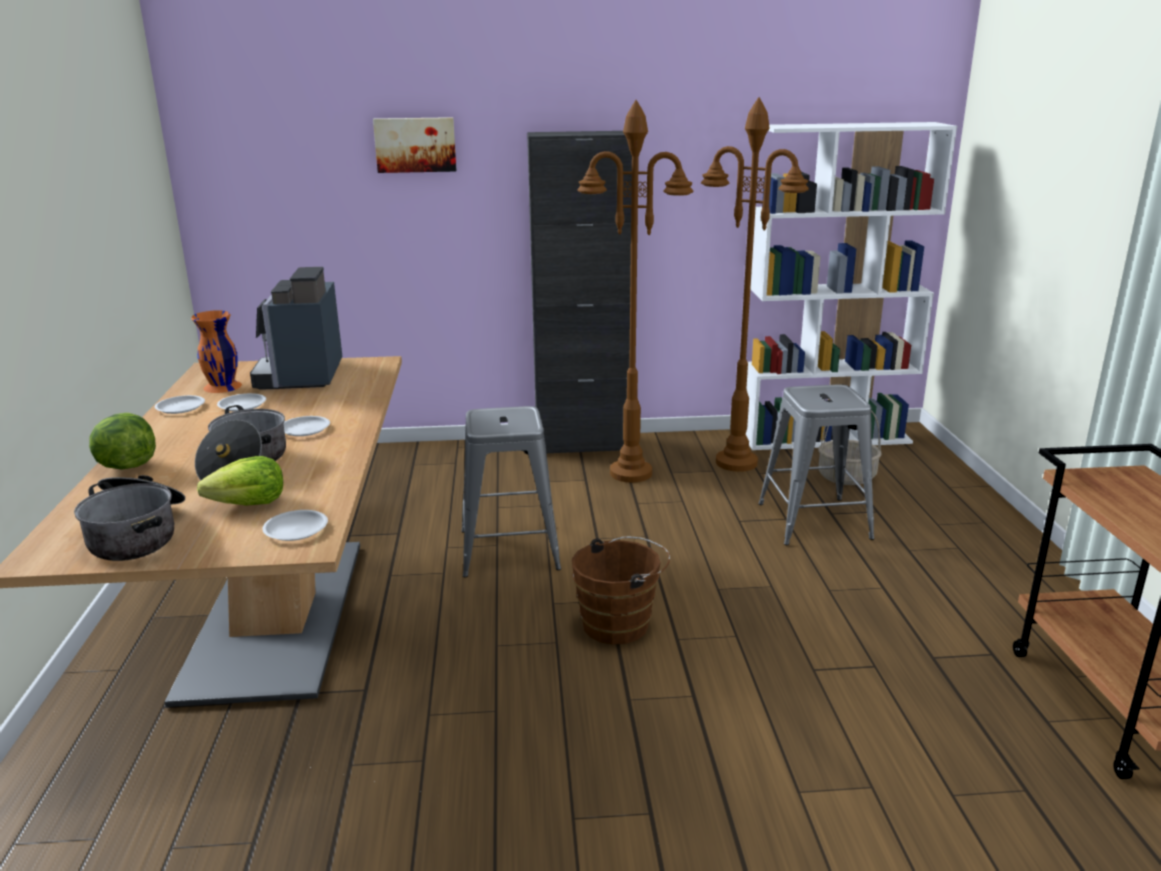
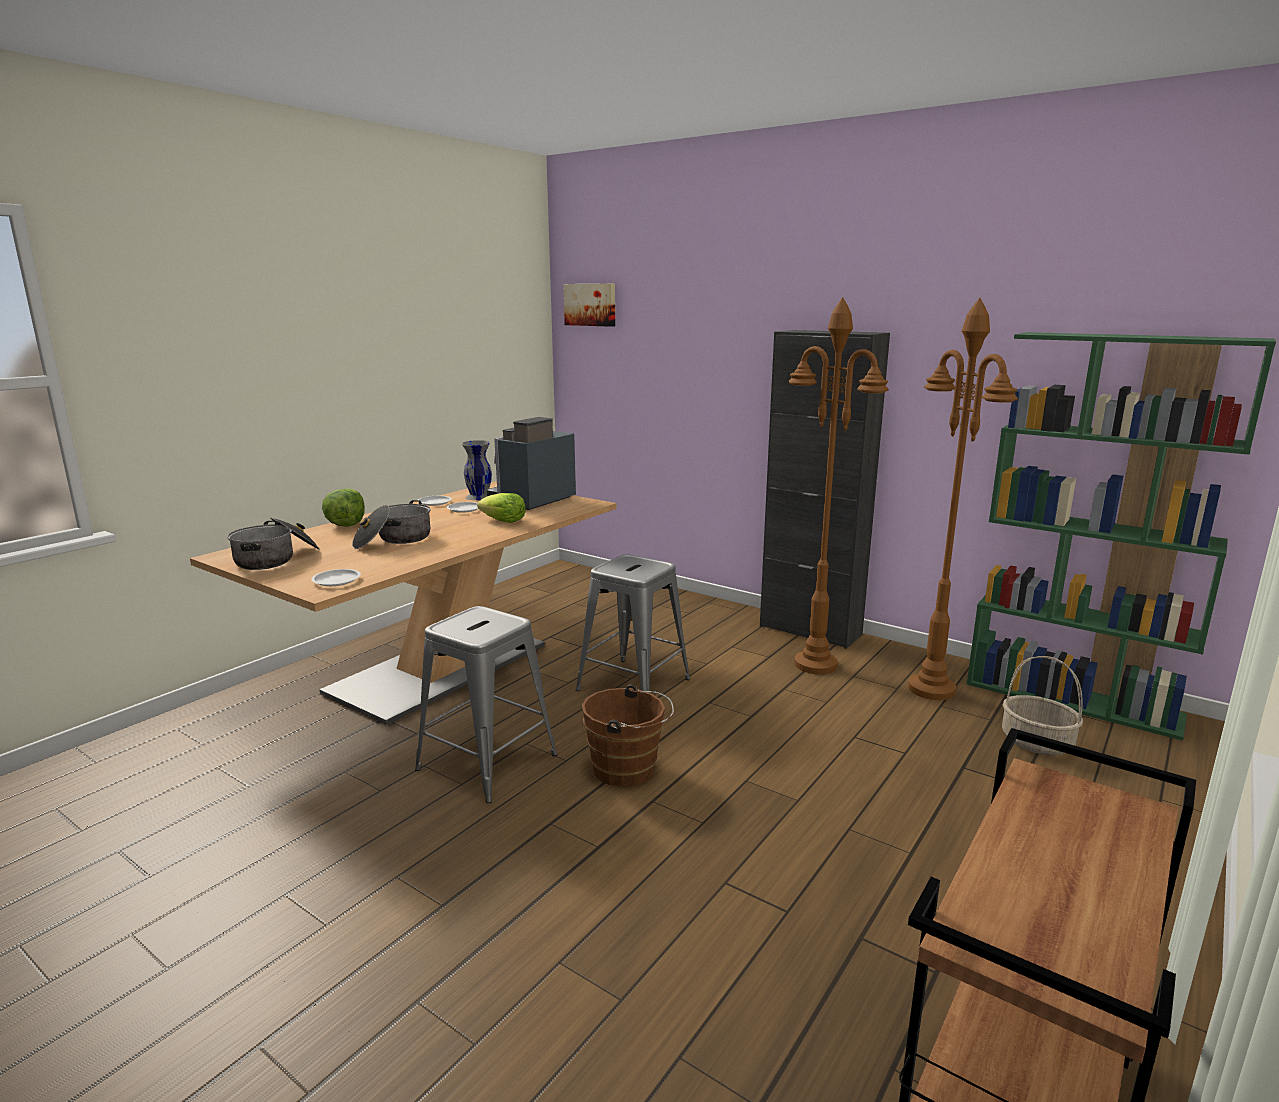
camera: 40 degrees right, 5 degrees down
(222, 386) = (478, 497): orange vase -> grey vase
(249, 504) = (349, 560): lettuce -> lettuce (503, 521)
(305, 429) = (463, 530): white plate -> none
(415, 144) = (707, 336): picture -> picture (590, 304)
(813, 520) = (931, 765): grey stool -> grey stool (487, 762)
(826, 437) = (1073, 699): white bookcase -> green bookcase

